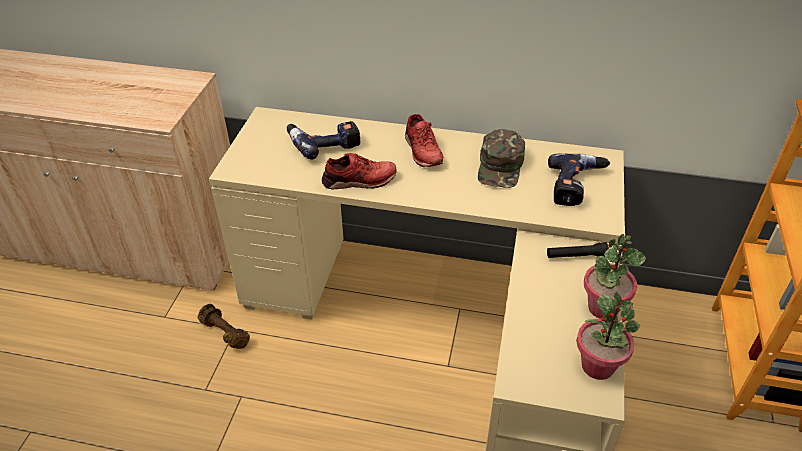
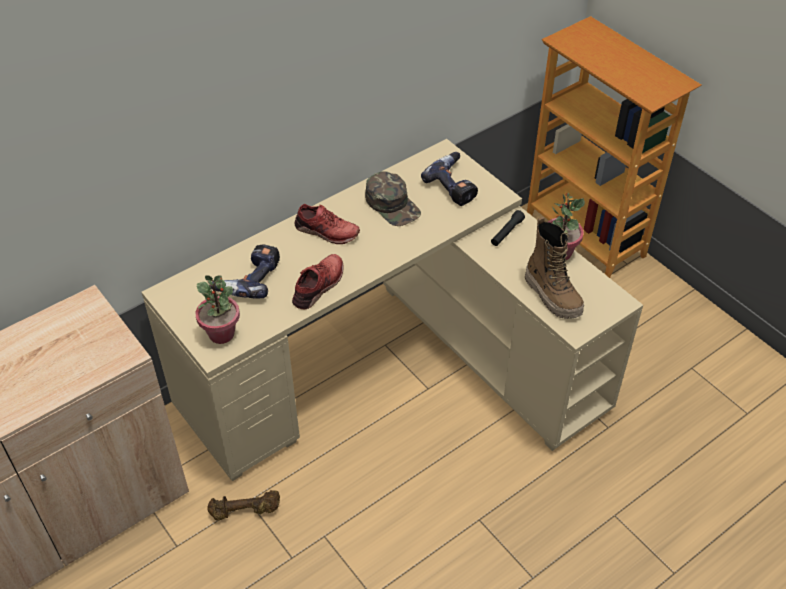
camera: 50 degrees left, 5 degrees up
(541, 336) = (553, 296): none -> boot
(598, 366) = (598, 287): potted plant -> potted plant (221, 334)

